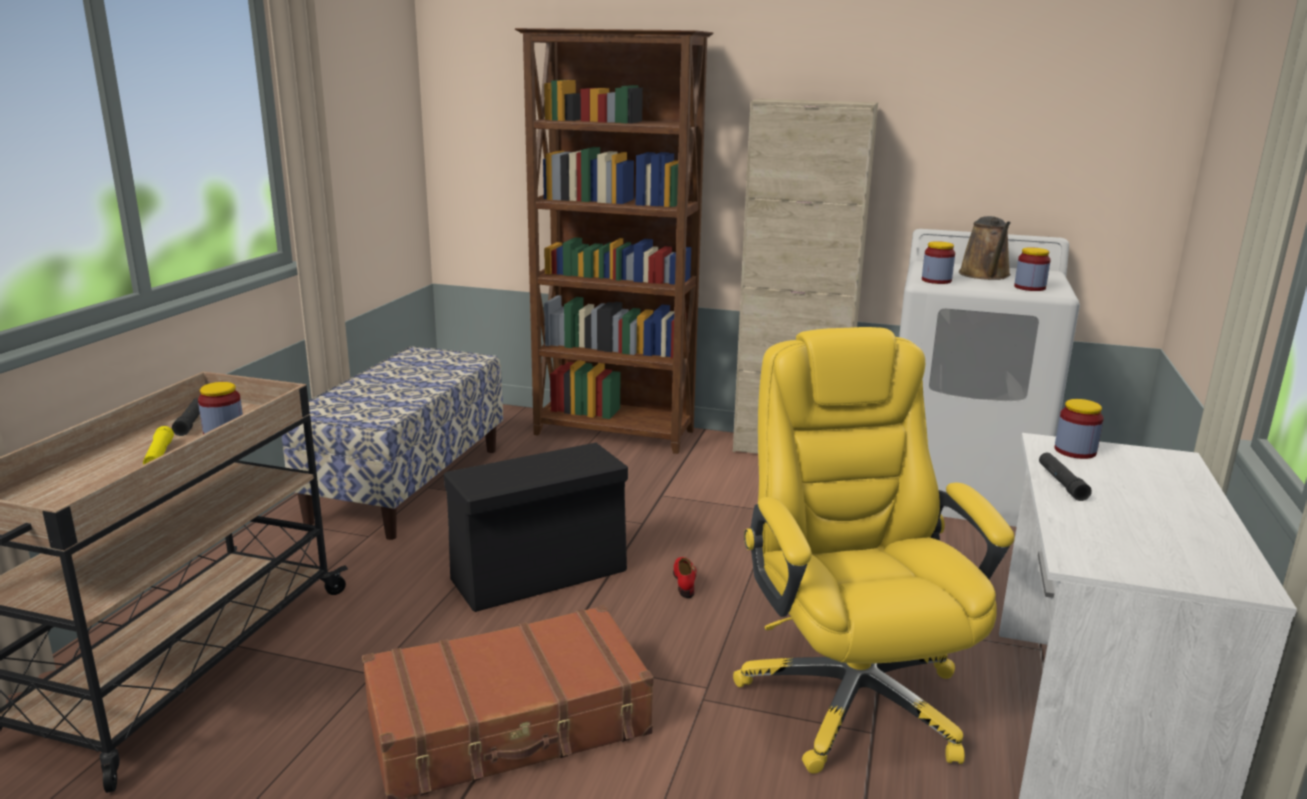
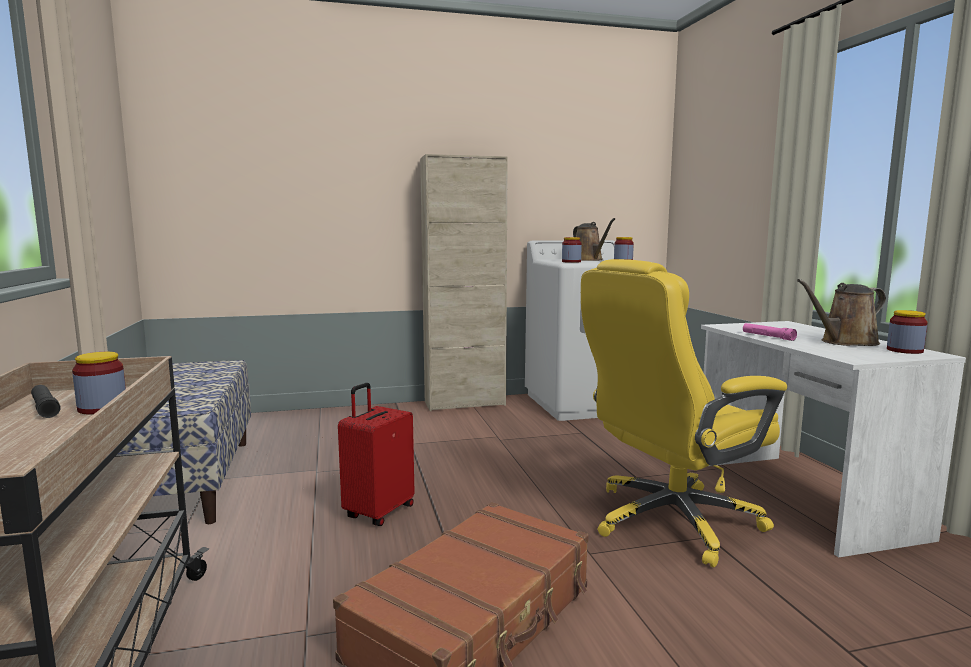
camera: 30 degrees left, 10 degrees down
(159, 455) = (46, 434): yellow flashlight -> none
(542, 574) = (378, 512): black storage box -> red suitcase
(615, 433) = (333, 416): brown bookcase -> none
(684, 581) = (488, 488): red shoe -> none
(851, 695) = (670, 521): yellow office chair -> yellow office chair turned 75 degrees counterclockwise
(1061, 483) = (768, 336): black flashlight -> pink flashlight
(1075, 451) = (741, 326): jar -> jar (904, 350)
(1161, 525) = (845, 342): none -> brown watering can

